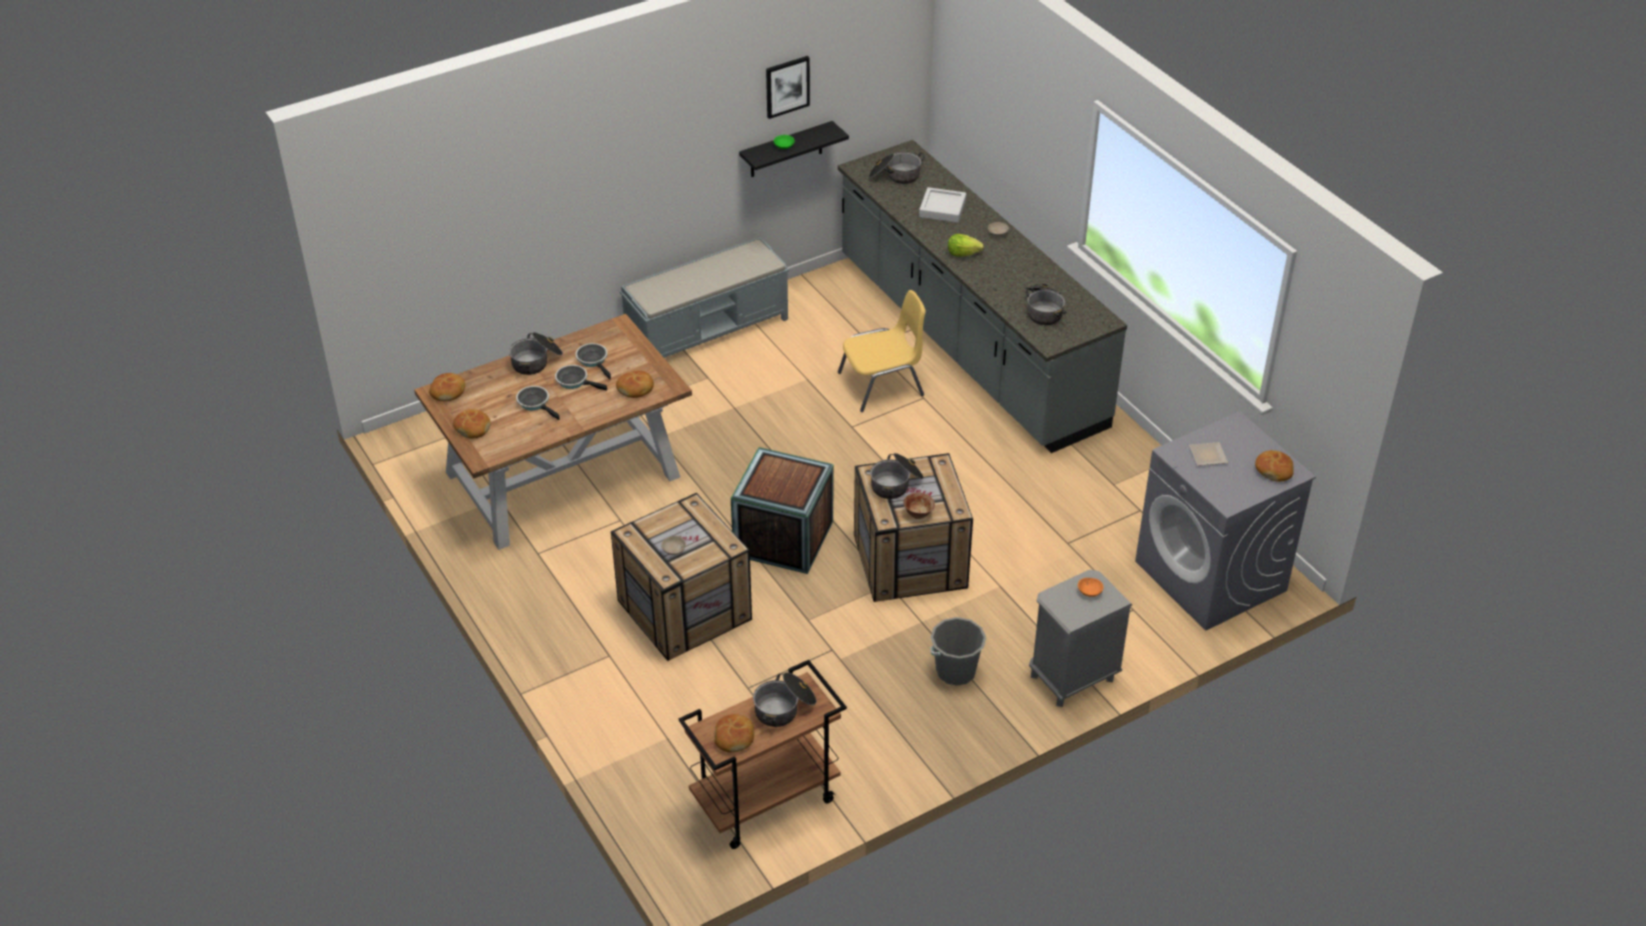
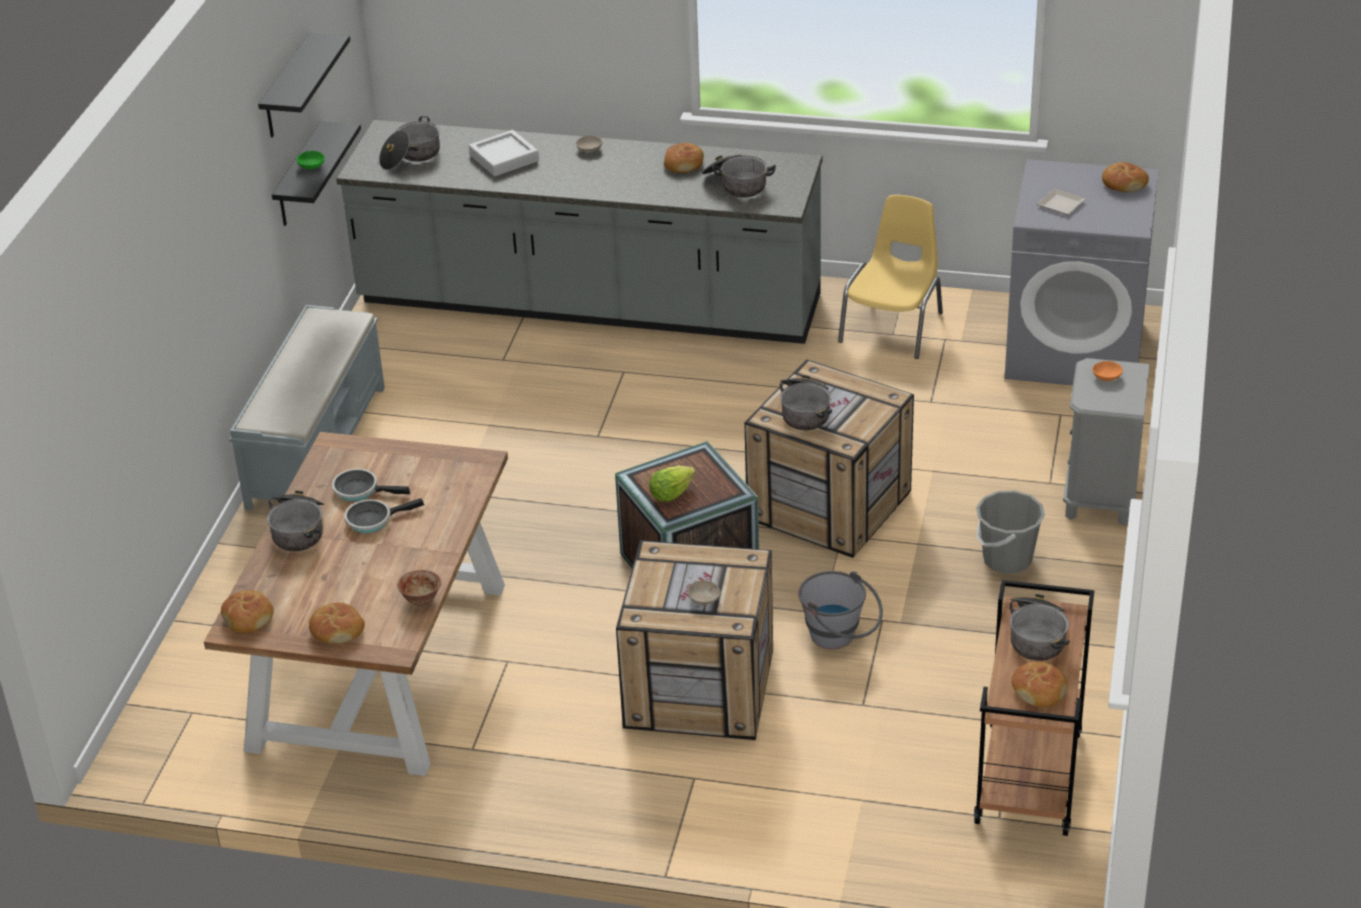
camera: 45 degrees left, 5 degrees down
(535, 403) = (365, 565): frying pan -> none
(636, 389) = (449, 485): bread -> bread (684, 164)
(787, 86) = (287, 88): picture -> black shelf
(794, 642) = (840, 639): none -> grey bucket
(882, 384) = (568, 385): yellow chair -> yellow chair (893, 327)
(918, 514) = (864, 421): bowl -> bowl (421, 599)
(963, 253) = (587, 182): lettuce -> lettuce (671, 494)

